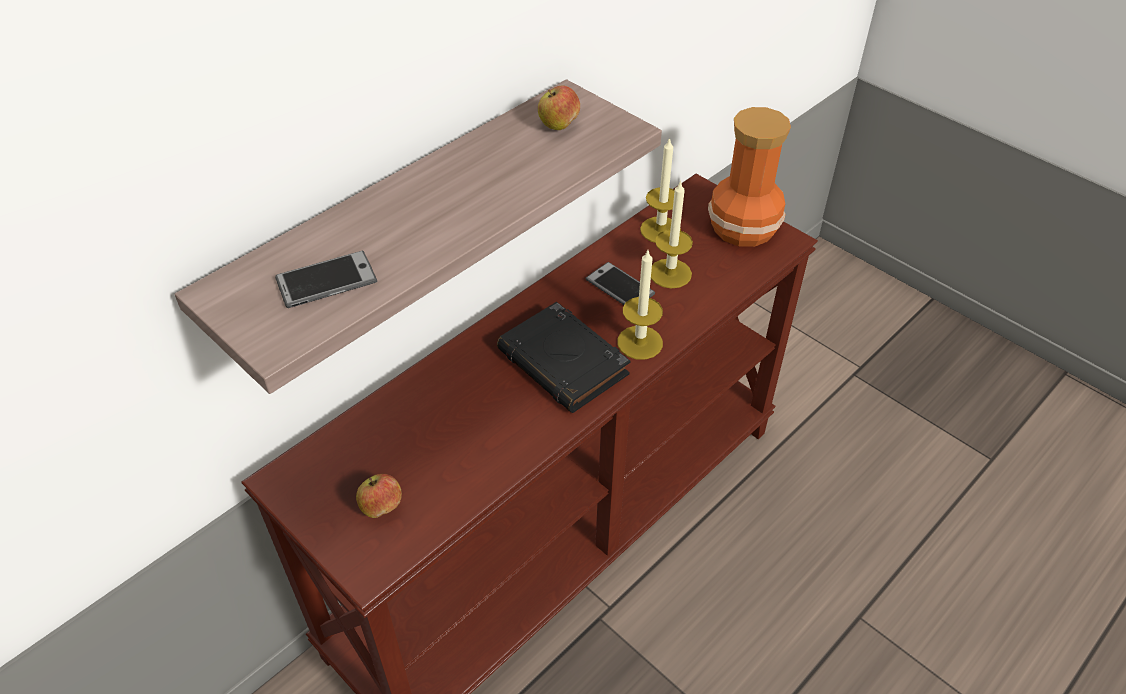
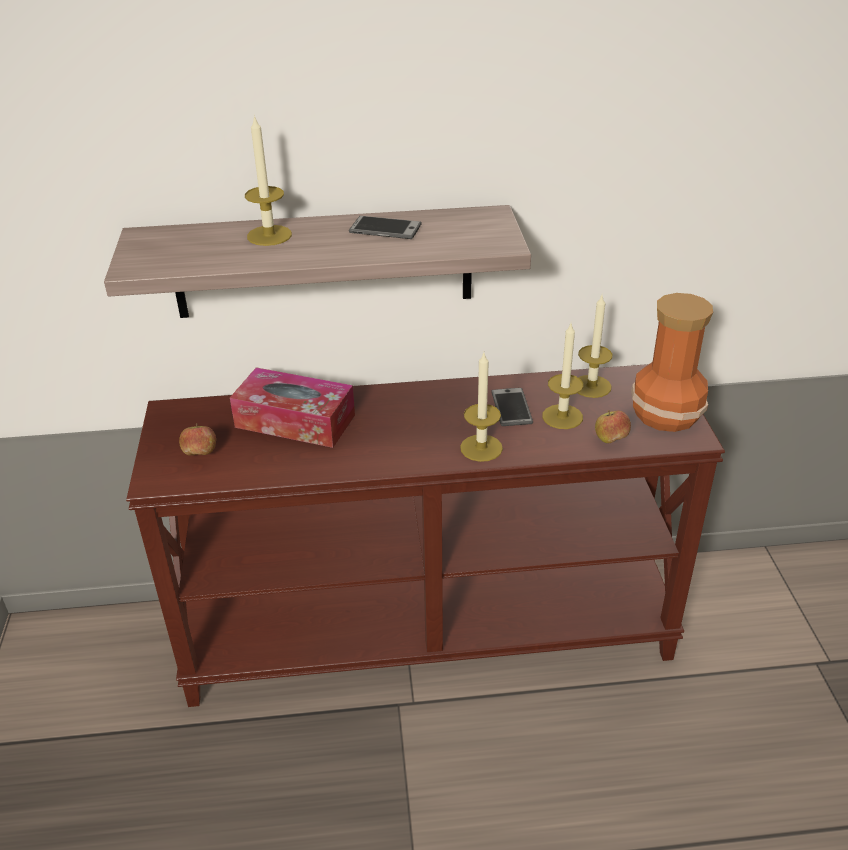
camera: 40 degrees right, 10 degrees down
(326, 280) = (200, 251): phone -> phone (385, 229)
(377, 223) = (269, 235): none -> candle
(437, 412) = (295, 421): none -> tissue box
(558, 125) = (460, 227): apple -> apple (611, 439)
(564, 363) = (411, 434): black book -> none

